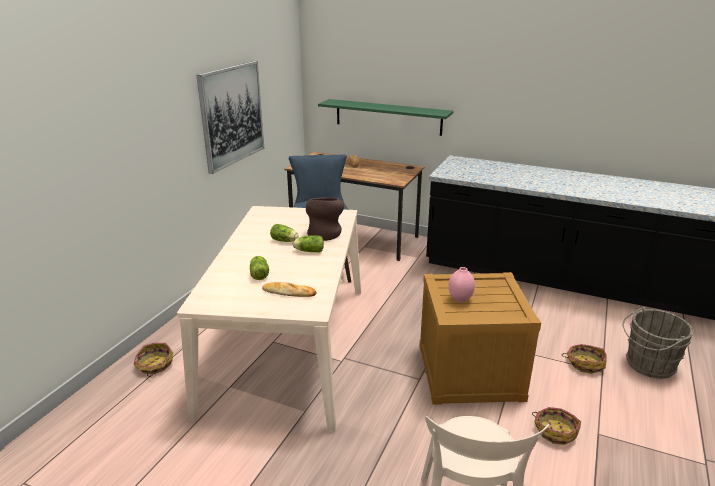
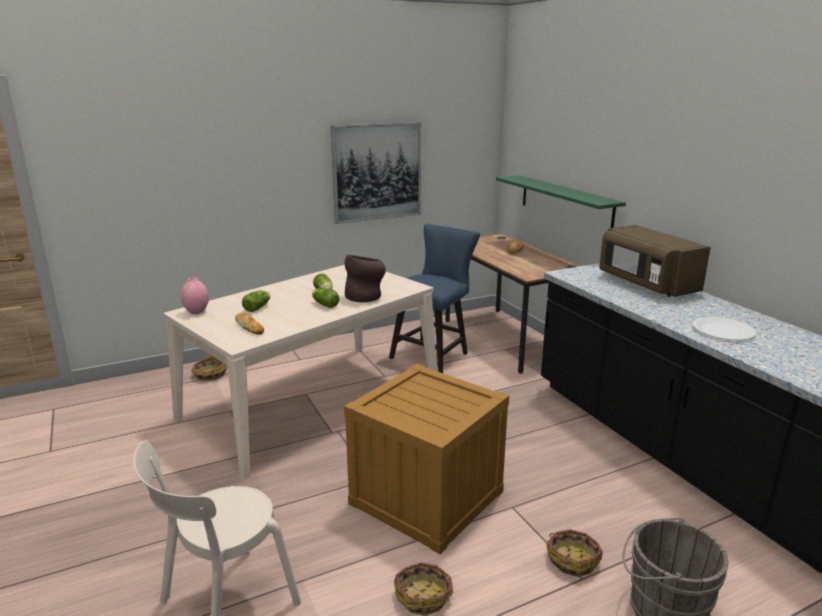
camera: 40 degrees right, 5 degrees down
(460, 299) = (410, 397): pink vase -> pink vase (197, 312)
(497, 168) = (646, 283): none -> brown microwave
(585, 187) = (723, 330): none -> white plate

